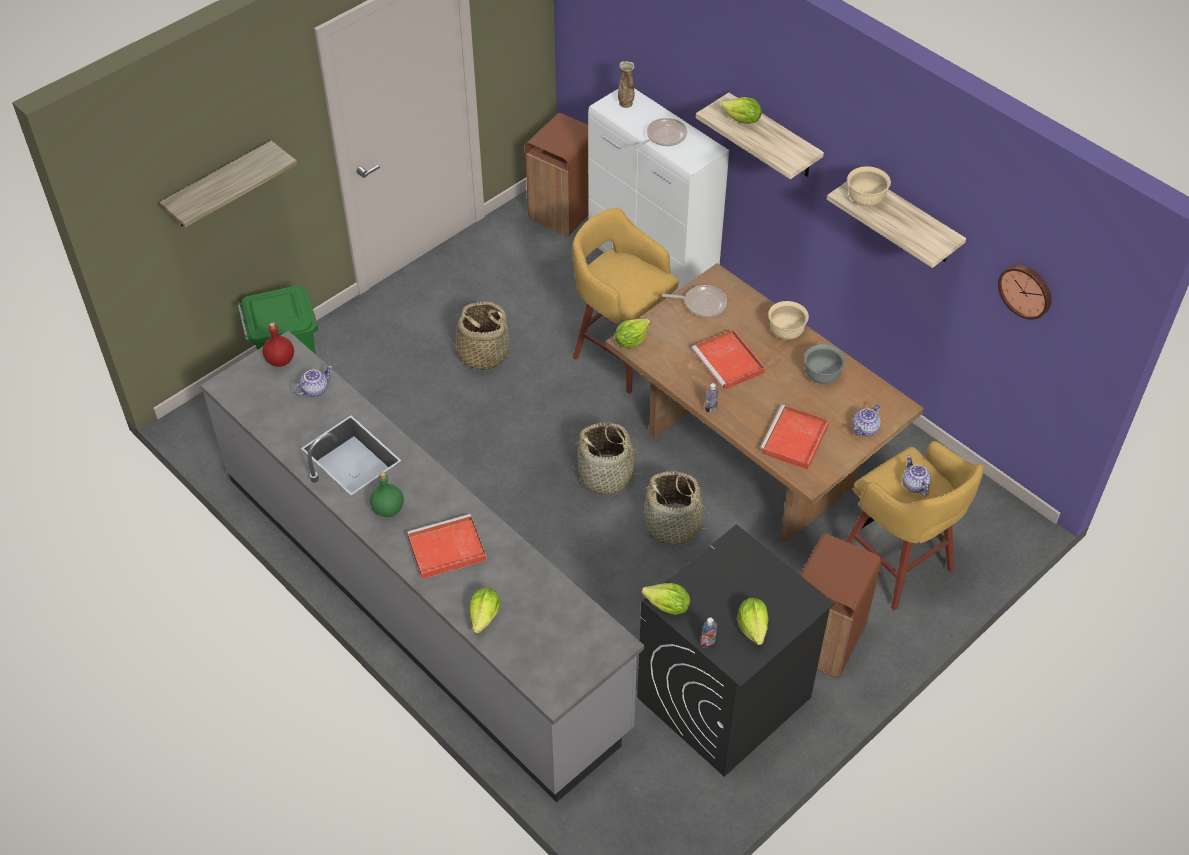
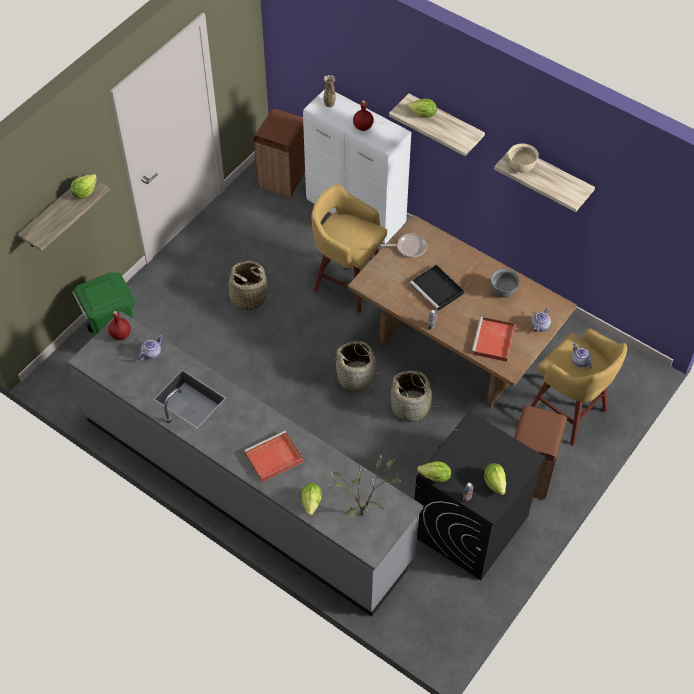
camera: 10 degrees left, 5 degrees up
(389, 509) = (226, 435): green bottle -> none
(556, 642) = (364, 512): none -> potted plant
(631, 341) = (365, 283): lettuce -> lettuce (84, 192)
(664, 136) = (362, 127): frying pan -> red bottle
(729, 362) = (437, 289): red tray -> black tray
(786, 332) = (472, 261): beige bowl -> none
(1026, 290) = (640, 219): wall clock -> none

